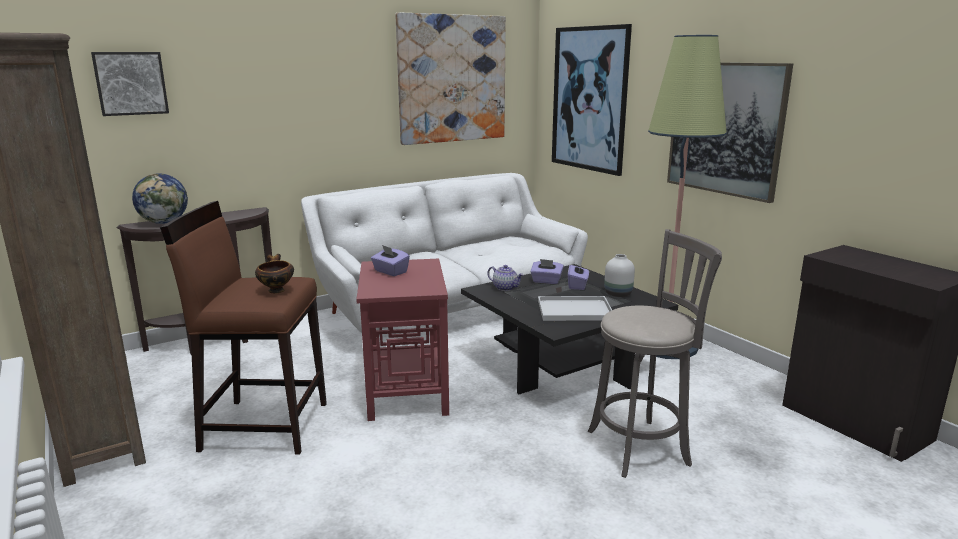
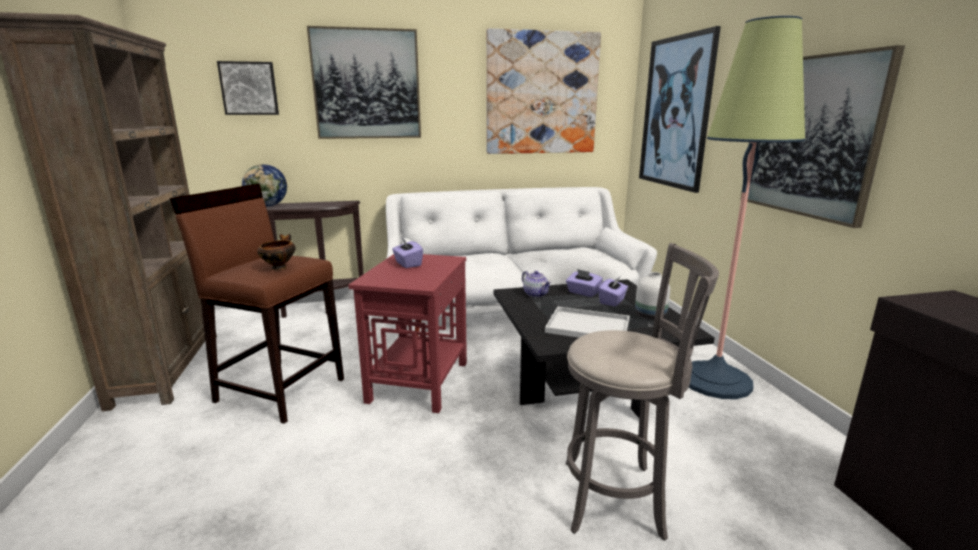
camera: 20 degrees right, 0 degrees up
(270, 75) = (367, 84): none -> picture

